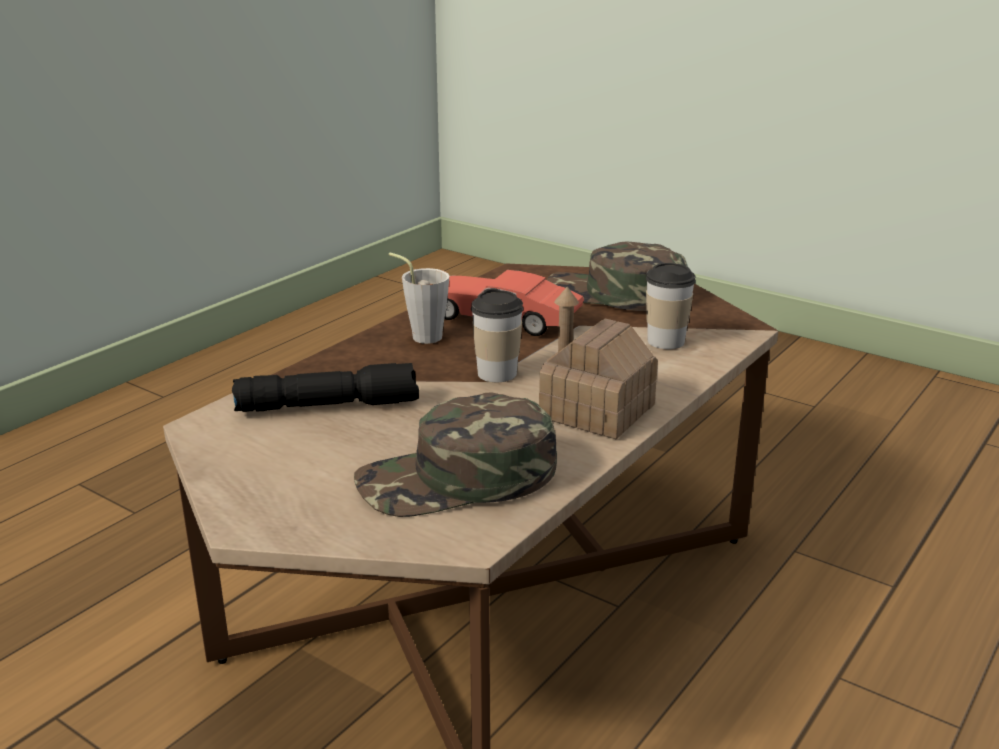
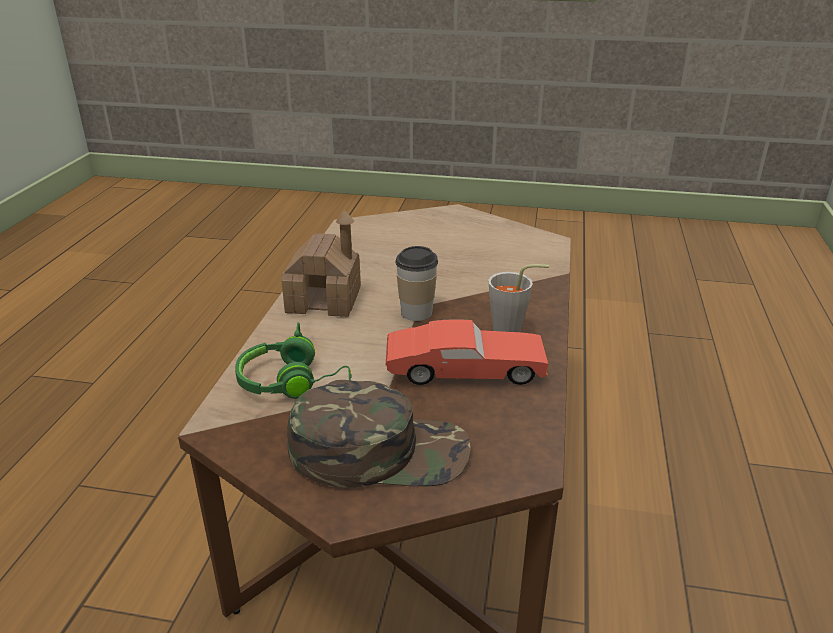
camera: 155 degrees right, 5 degrees up
(329, 405) = (498, 266): black flashlight -> none
(457, 479) = (379, 245): green cap -> none
(666, 341) = (295, 383): cup -> green headphones

